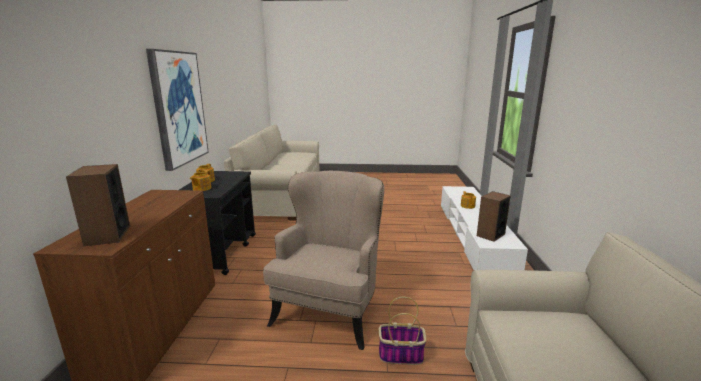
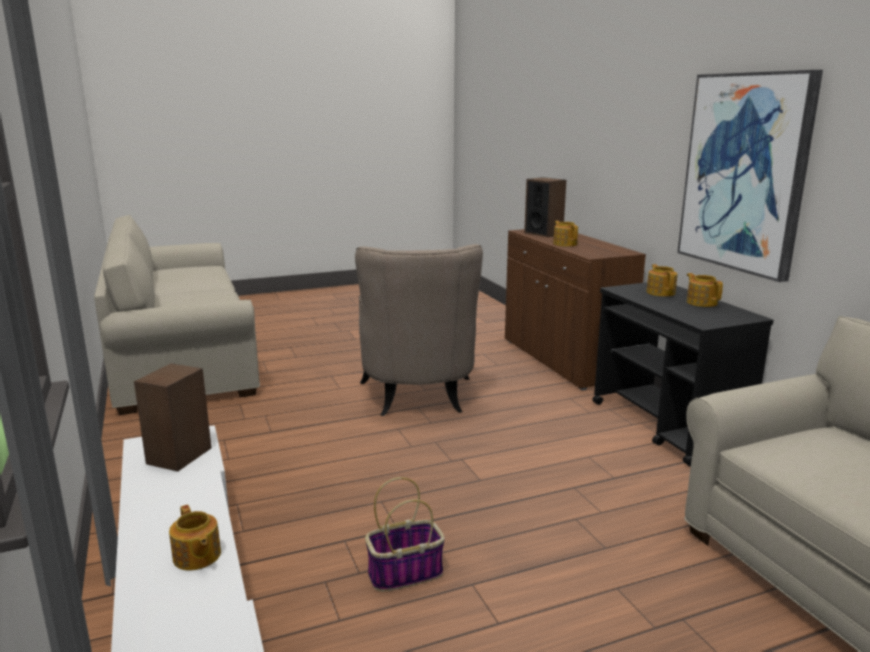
camera: 155 degrees right, 0 degrees up
(156, 211) = (565, 244): none -> teapot
(400, 355) = (323, 385): basket -> basket (406, 573)

